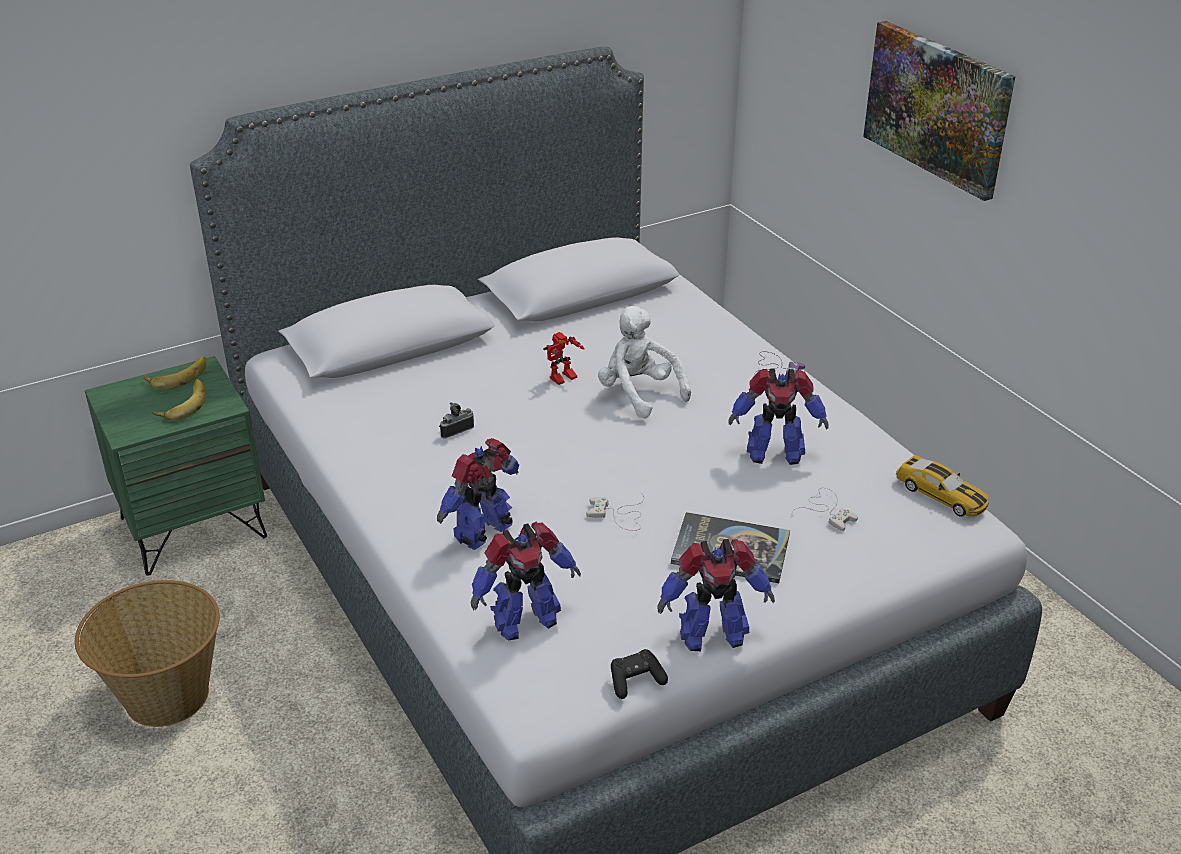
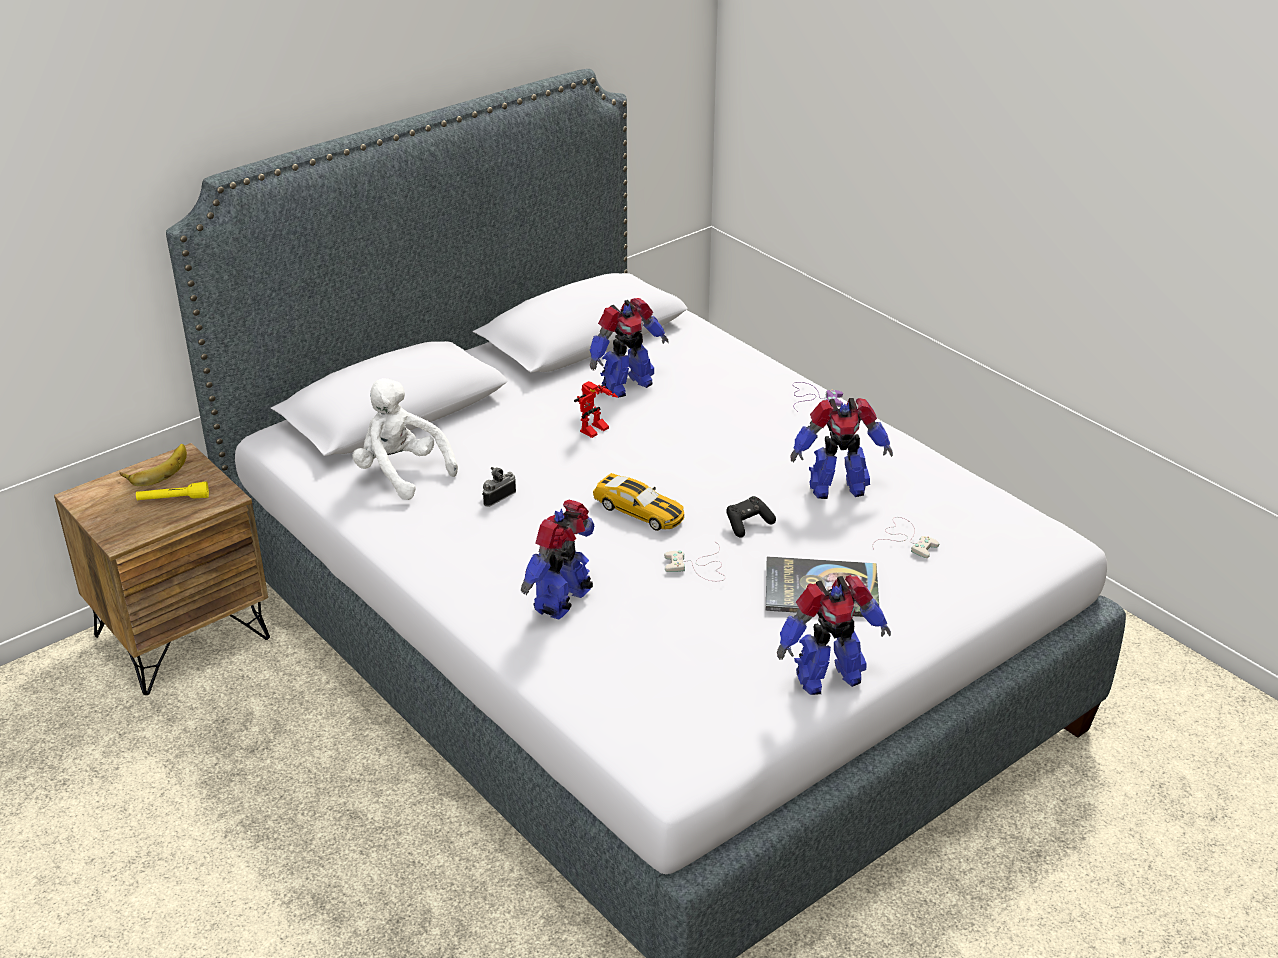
camera: 10 degrees left, 0 degrees up
(165, 696) = (207, 822): basket -> none
(182, 404) = (173, 499): banana -> yellow flashlight
(193, 526) = (182, 636): green nightstand -> brown nightstand
(524, 621) = (634, 685): toy robot -> toy robot (626, 385)
(636, 681) = (765, 731): black game controller -> black game controller (748, 524)
(639, 393) = (679, 439): white plush toy -> white plush toy (401, 473)
(938, 107) = (953, 114): picture -> none
(941, 495) = (1014, 512): toy car -> toy car (639, 511)

